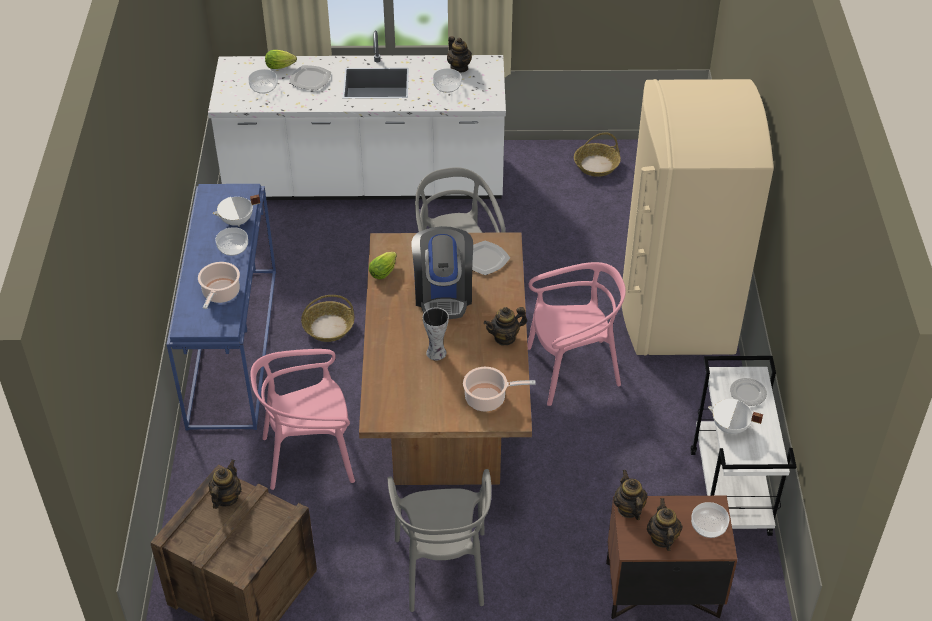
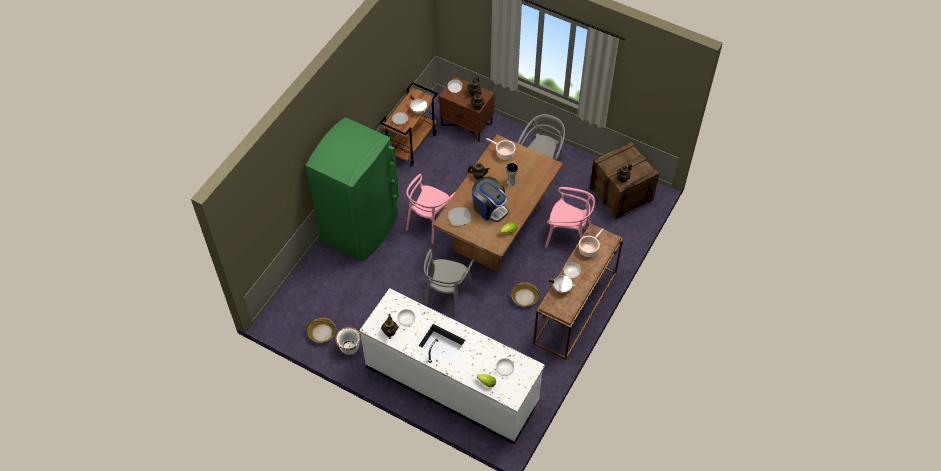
camera: 150 degrees left, 10 degrees up
(232, 346) = (576, 308): blue console table -> brown console table
(310, 79) = (475, 364): plate -> none
(443, 294) = (489, 208): coffee machine -> coffee machine turned 105 degrees clockwise
(542, 164) = (349, 348): none -> white planter
(572, 370) = (430, 222): pink chair -> pink chair turned 75 degrees counterclockwise
(676, 311) = (361, 228): beige fridge -> green fridge
(731, 493) = (411, 144): white cart -> brown cart

